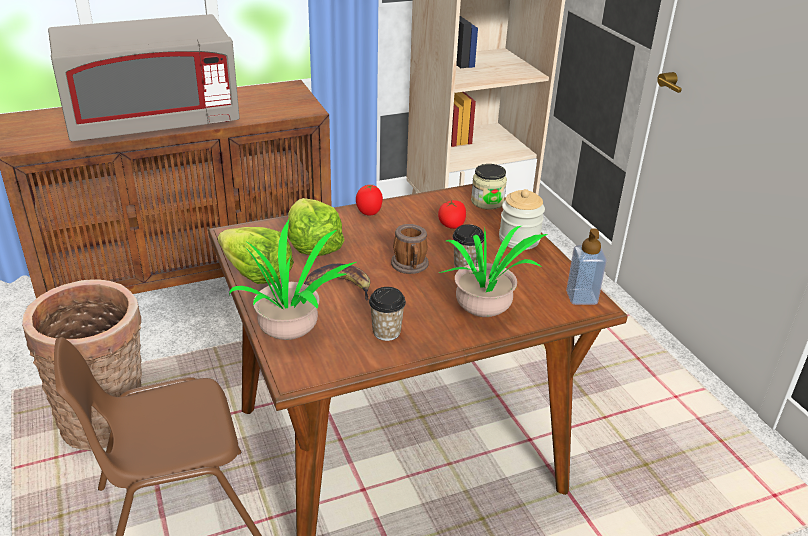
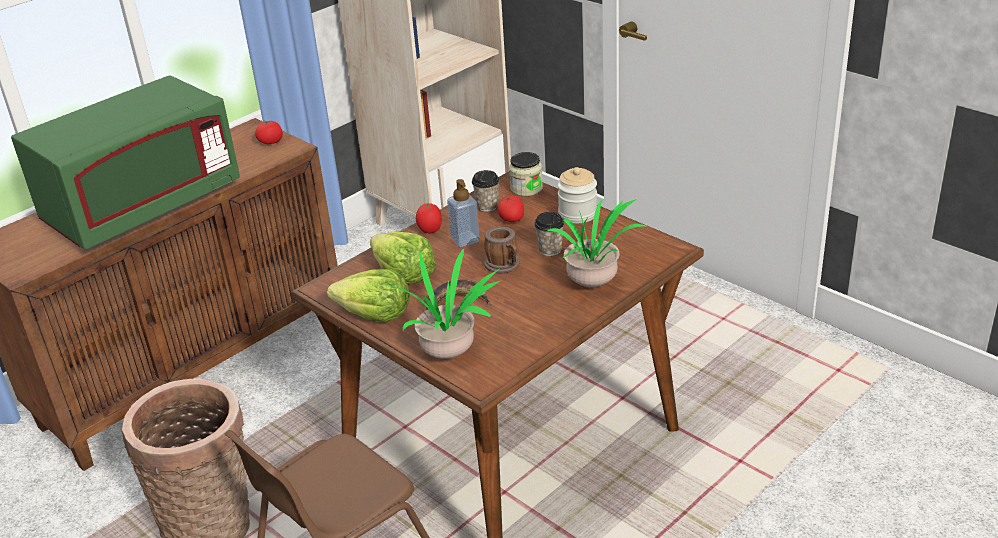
camera: 20 degrees left, 0 degrees up
(153, 123) = (144, 206): grey microwave -> green microwave
(295, 100) = (270, 142): none -> tomato
(386, 332) = (527, 325): cup -> cup (487, 206)
(581, 297) = (660, 246): soap dispenser -> soap dispenser (465, 240)

